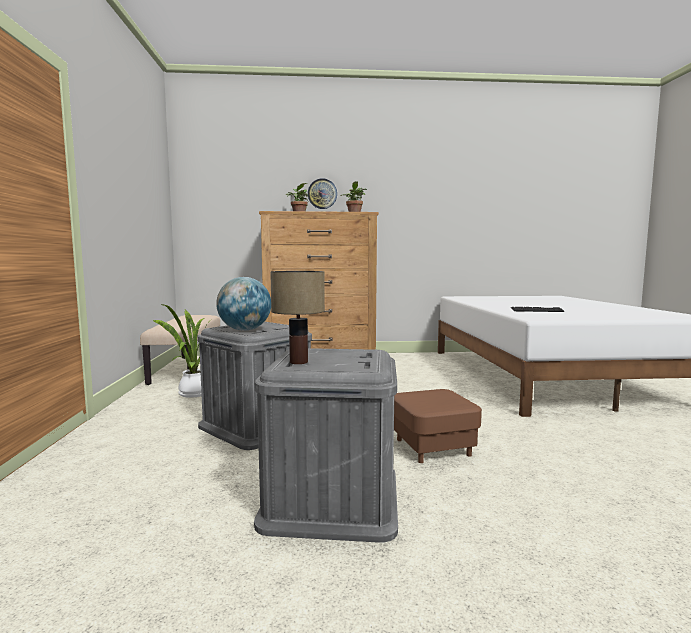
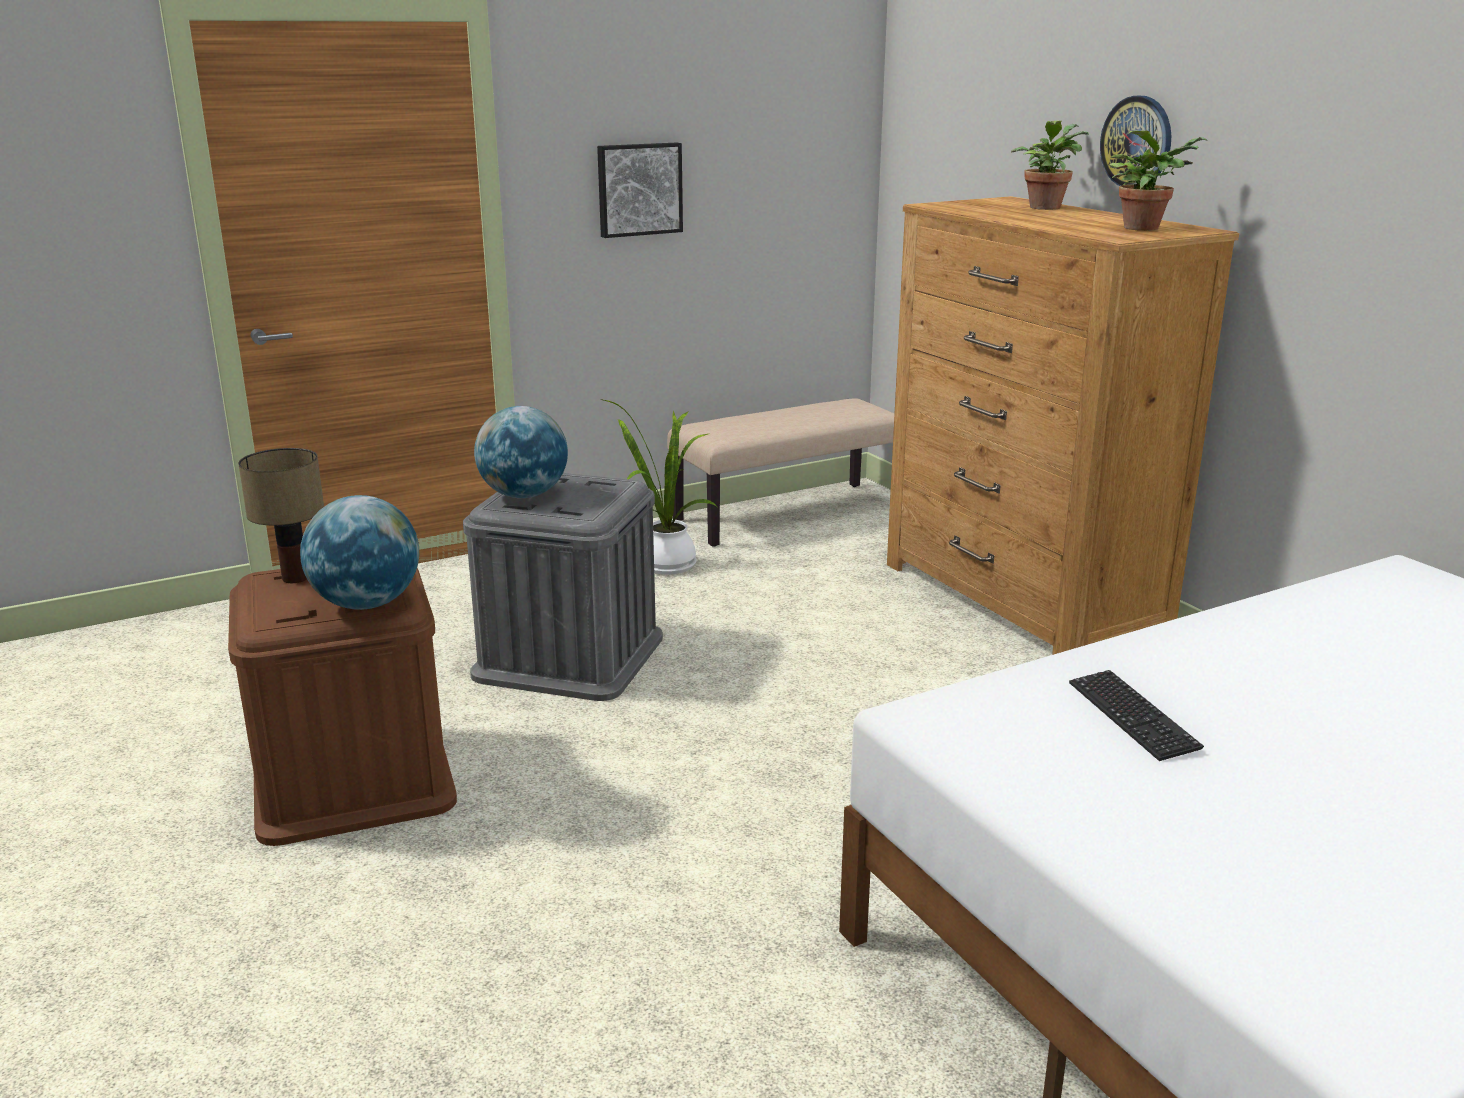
camera: 65 degrees right, 15 degrees up
(119, 200) = (638, 189): none -> picture
(331, 498) = (353, 778): grey storage box -> brown storage box
(364, 353) = (367, 604): none -> globe
(432, 447) = (573, 832): brown ottoman -> none

